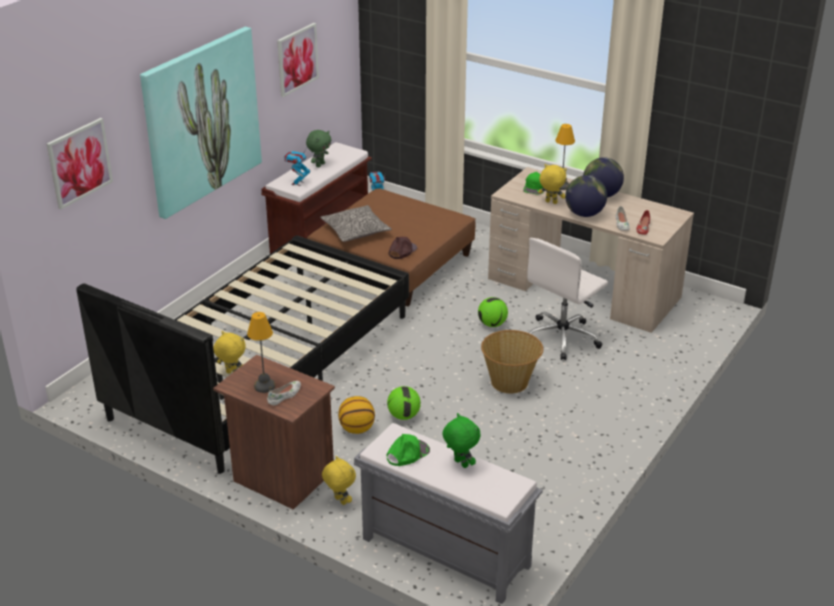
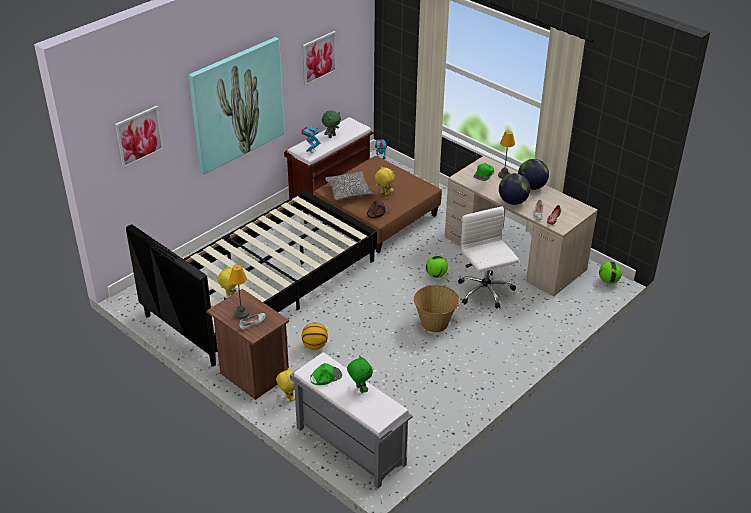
camera: 10 degrees right, 5 degrees up
(404, 416) = (350, 340): football -> football (608, 281)
(550, 202) = (490, 189): yellow plush toy -> yellow plush toy (384, 193)
(563, 337) = (485, 292): white office chair -> white office chair turned 105 degrees clockwise

